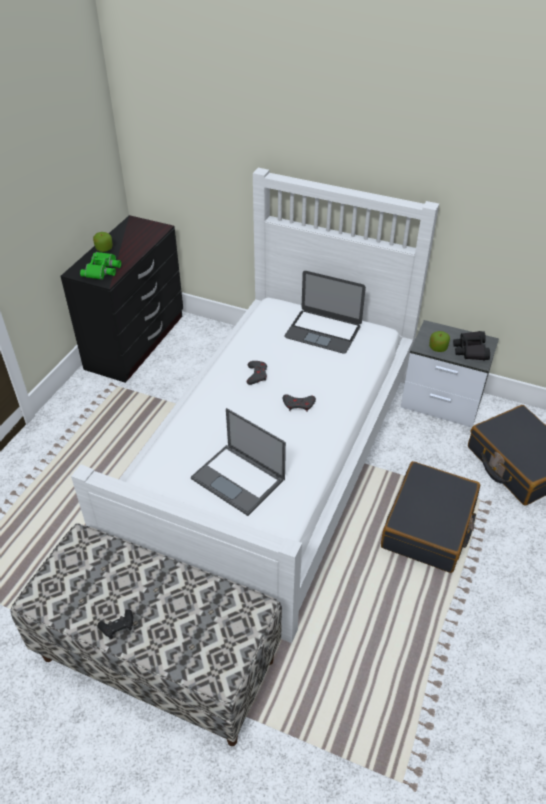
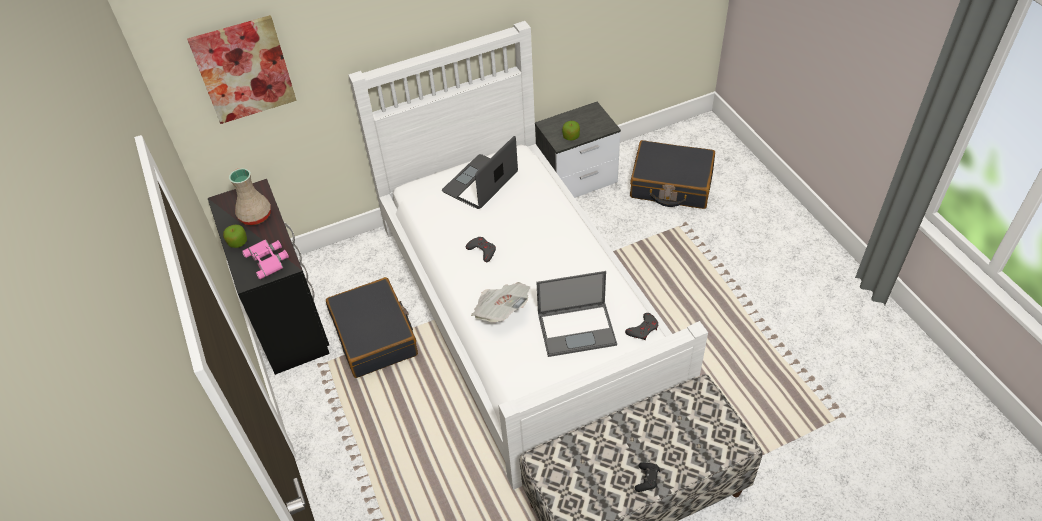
camera: 45 degrees left, 5 degrees up
(103, 269) = (268, 259): green binoculars -> pink binoculars
(135, 241) = (255, 216): none -> beige vase
(179, 117) = (244, 69): none -> picture
(208, 422) = (501, 311): none -> newspaper
(298, 404) = (541, 247): grey game controller -> grey game controller (643, 329)
(323, 331) = (480, 182): laptop -> laptop turned 150 degrees clockwise
(429, 526) = (672, 268): black suitcase -> black suitcase (375, 335)
(470, 350) = (592, 123): black binoculars -> none

